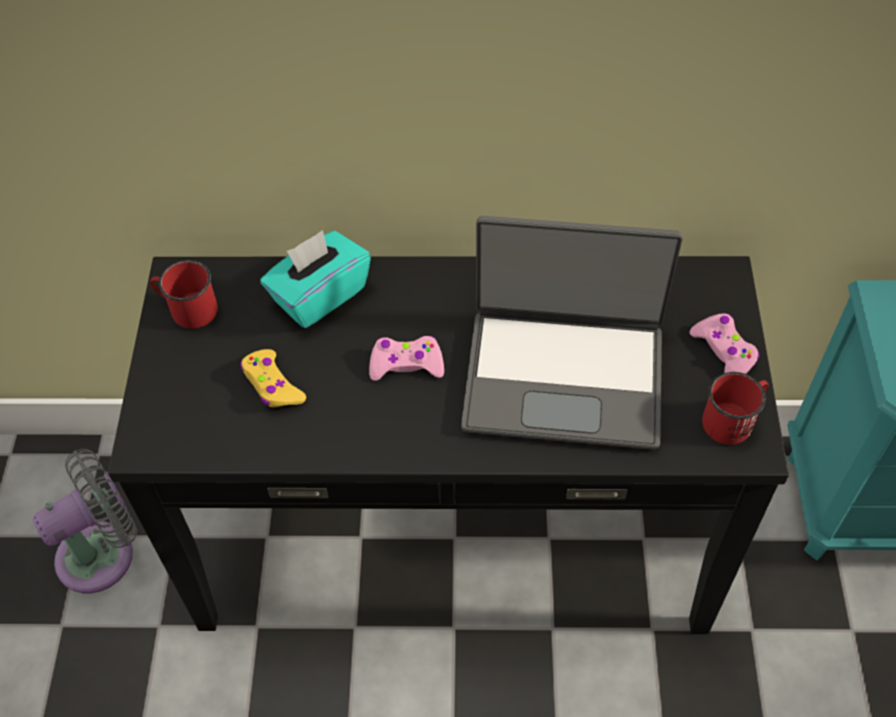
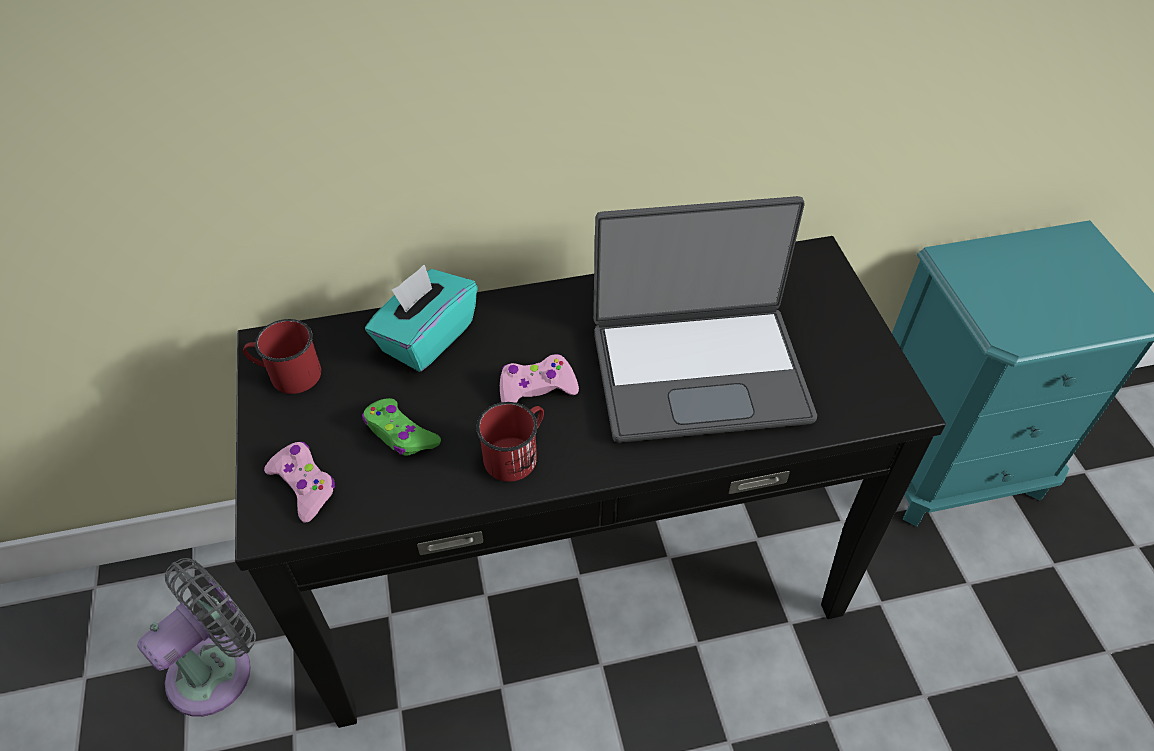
camera: 15 degrees left, 5 degrees down
(272, 385) = (400, 434): yellow game controller -> green game controller
(724, 351) = (842, 322): pink game controller -> pink game controller (304, 485)
(733, 419) = (875, 382): red mug -> red mug (516, 454)

